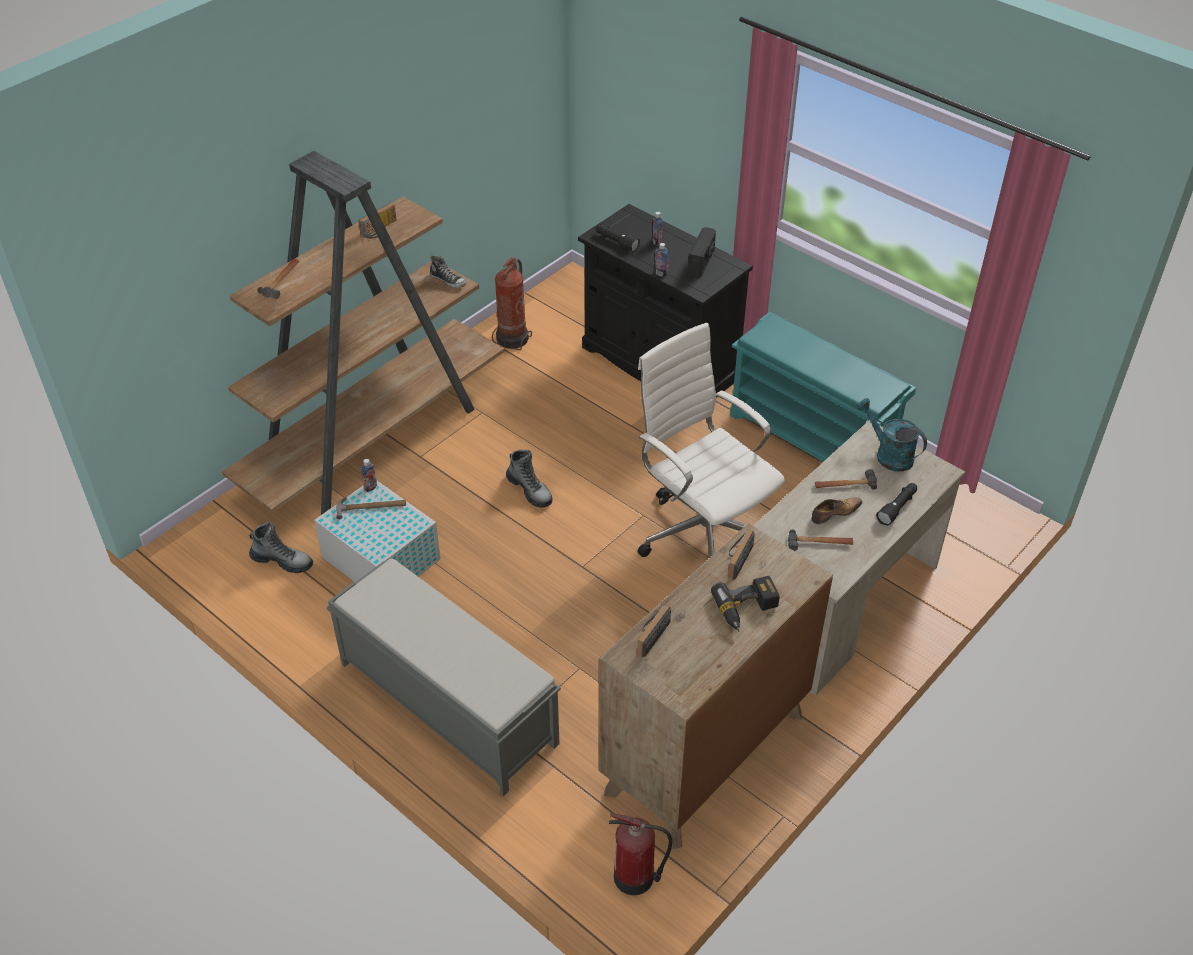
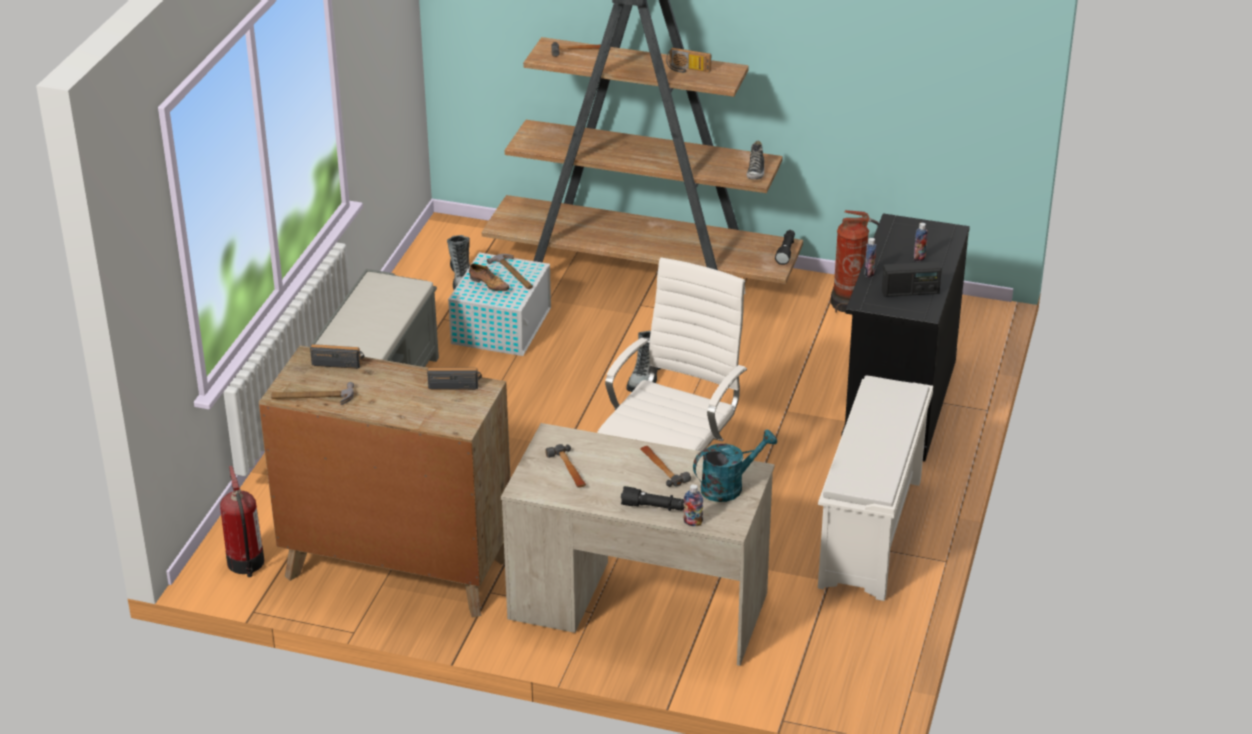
camera: 65 degrees right, 10 degrees down
(370, 487) = (537, 266): bottle -> bottle (693, 522)
(616, 242) = (895, 236): black flashlight -> black flashlight (786, 251)
(701, 673) = (312, 397): none -> hammer
(747, 610) = (398, 404): power drill -> none
(812, 438) = (871, 534): turquoise shoe rack -> white shoe rack
(834, 513) = (616, 470): shoe -> shoe (489, 284)
(888, 454) = (729, 486): turquoise watering can -> turquoise watering can turned 45 degrees clockwise

